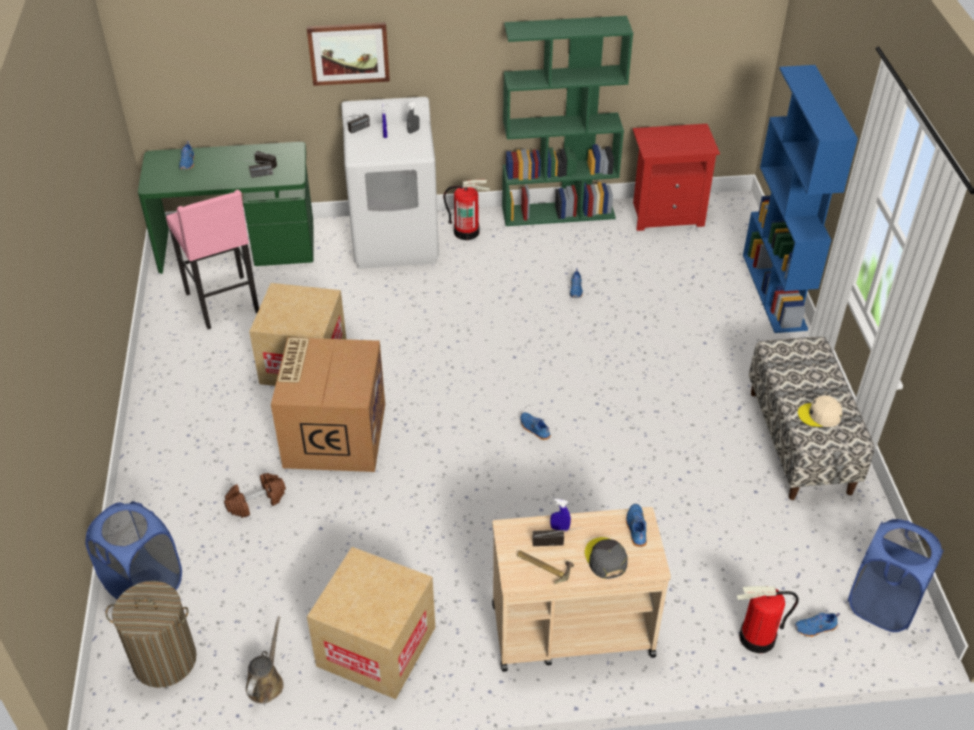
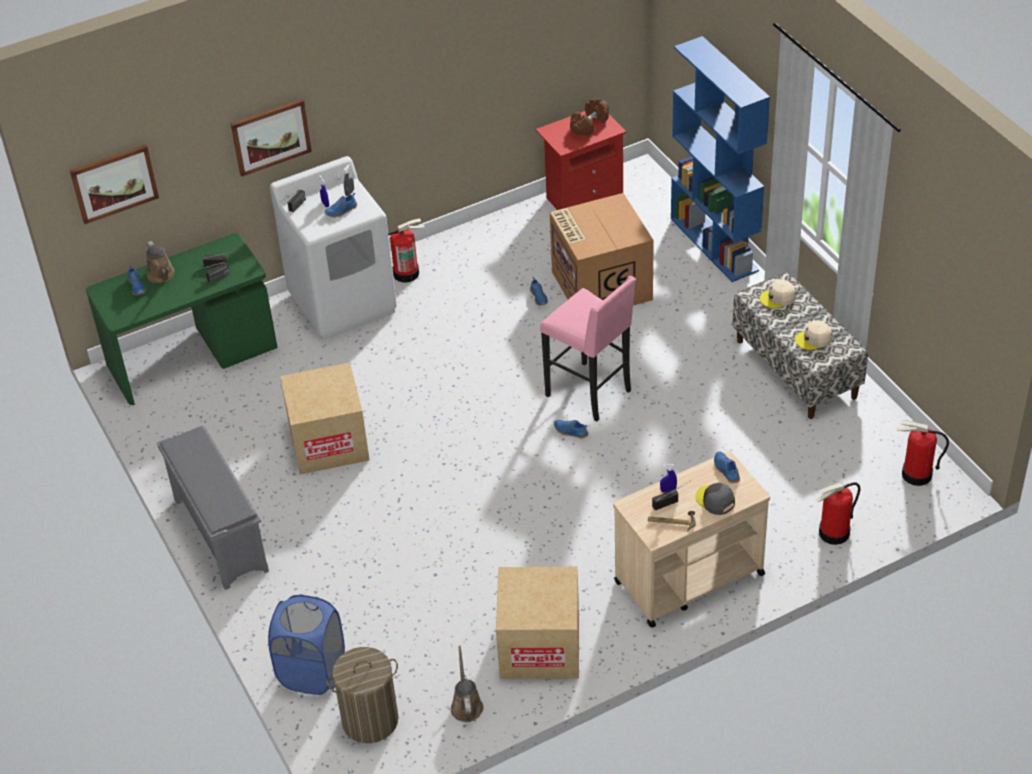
camera: 20 degrees left, 0 degrees up
(153, 416) = (219, 534): none -> grey shoe rack
(180, 53) = (114, 183): none -> picture
(215, 159) = (162, 275): none -> brown watering can
(225, 304) = (216, 413): pink stool -> pink stool (591, 393)
(256, 502) = (364, 573): brown dumbbell -> brown dumbbell (589, 124)
(334, 434) = (397, 494): cardboard box -> cardboard box (600, 285)
(559, 212) = (482, 228): green bookcase -> none
(801, 360) = (778, 298): none -> beige cap
(815, 628) = (874, 510): blue shoe -> blue shoe (341, 211)
(882, 604) = (916, 475): blue laundry basket -> fire extinguisher

